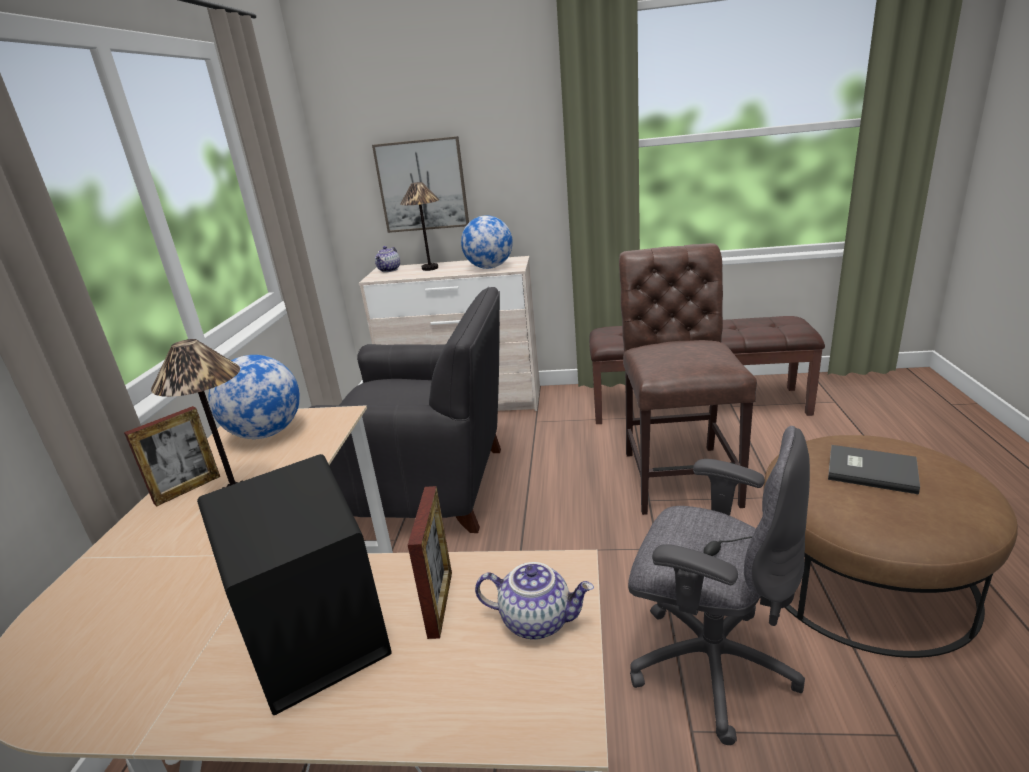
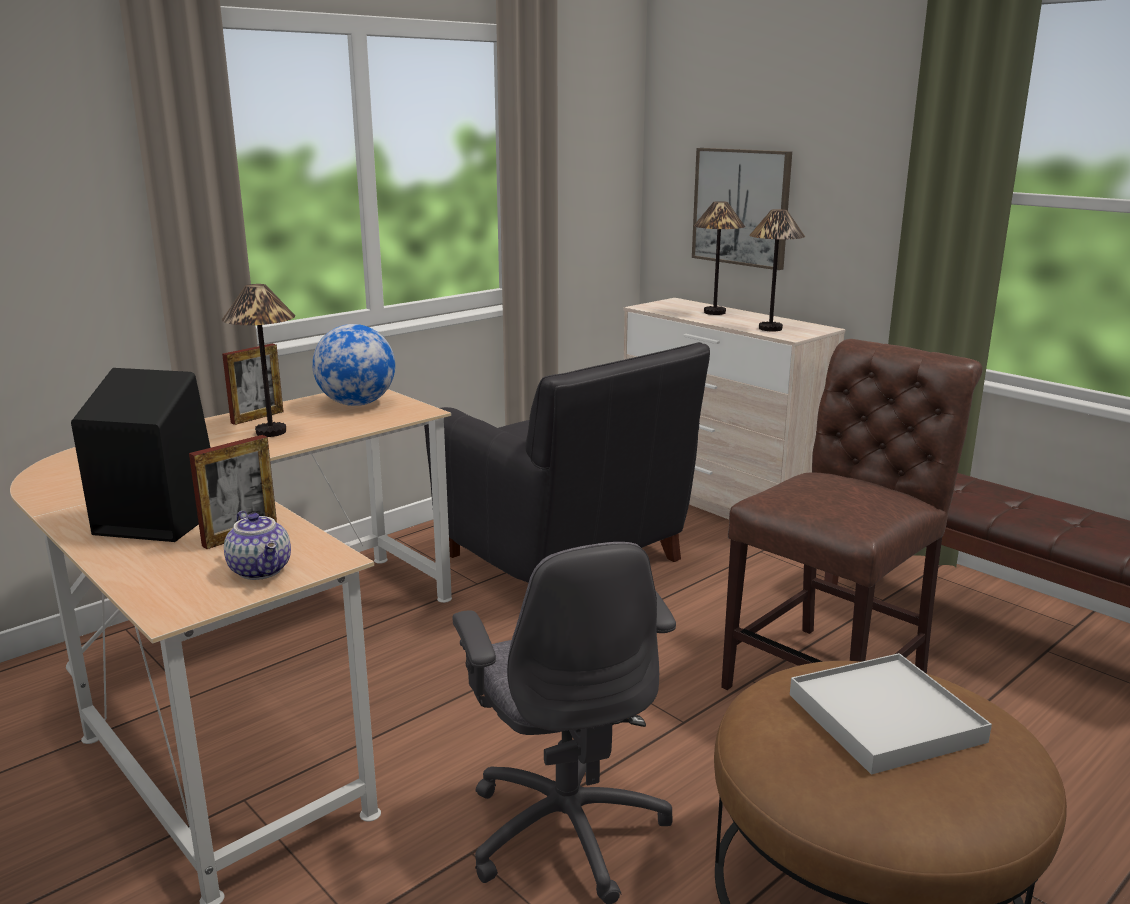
camera: 40 degrees right, 5 degrees down
(187, 489) = (257, 417): picture frame -> picture frame turned 45 degrees counterclockwise
(389, 270) = (676, 303): teapot -> none
(489, 267) = (769, 328): globe -> table lamp
(870, 470) = (885, 717): grey book -> white tray

